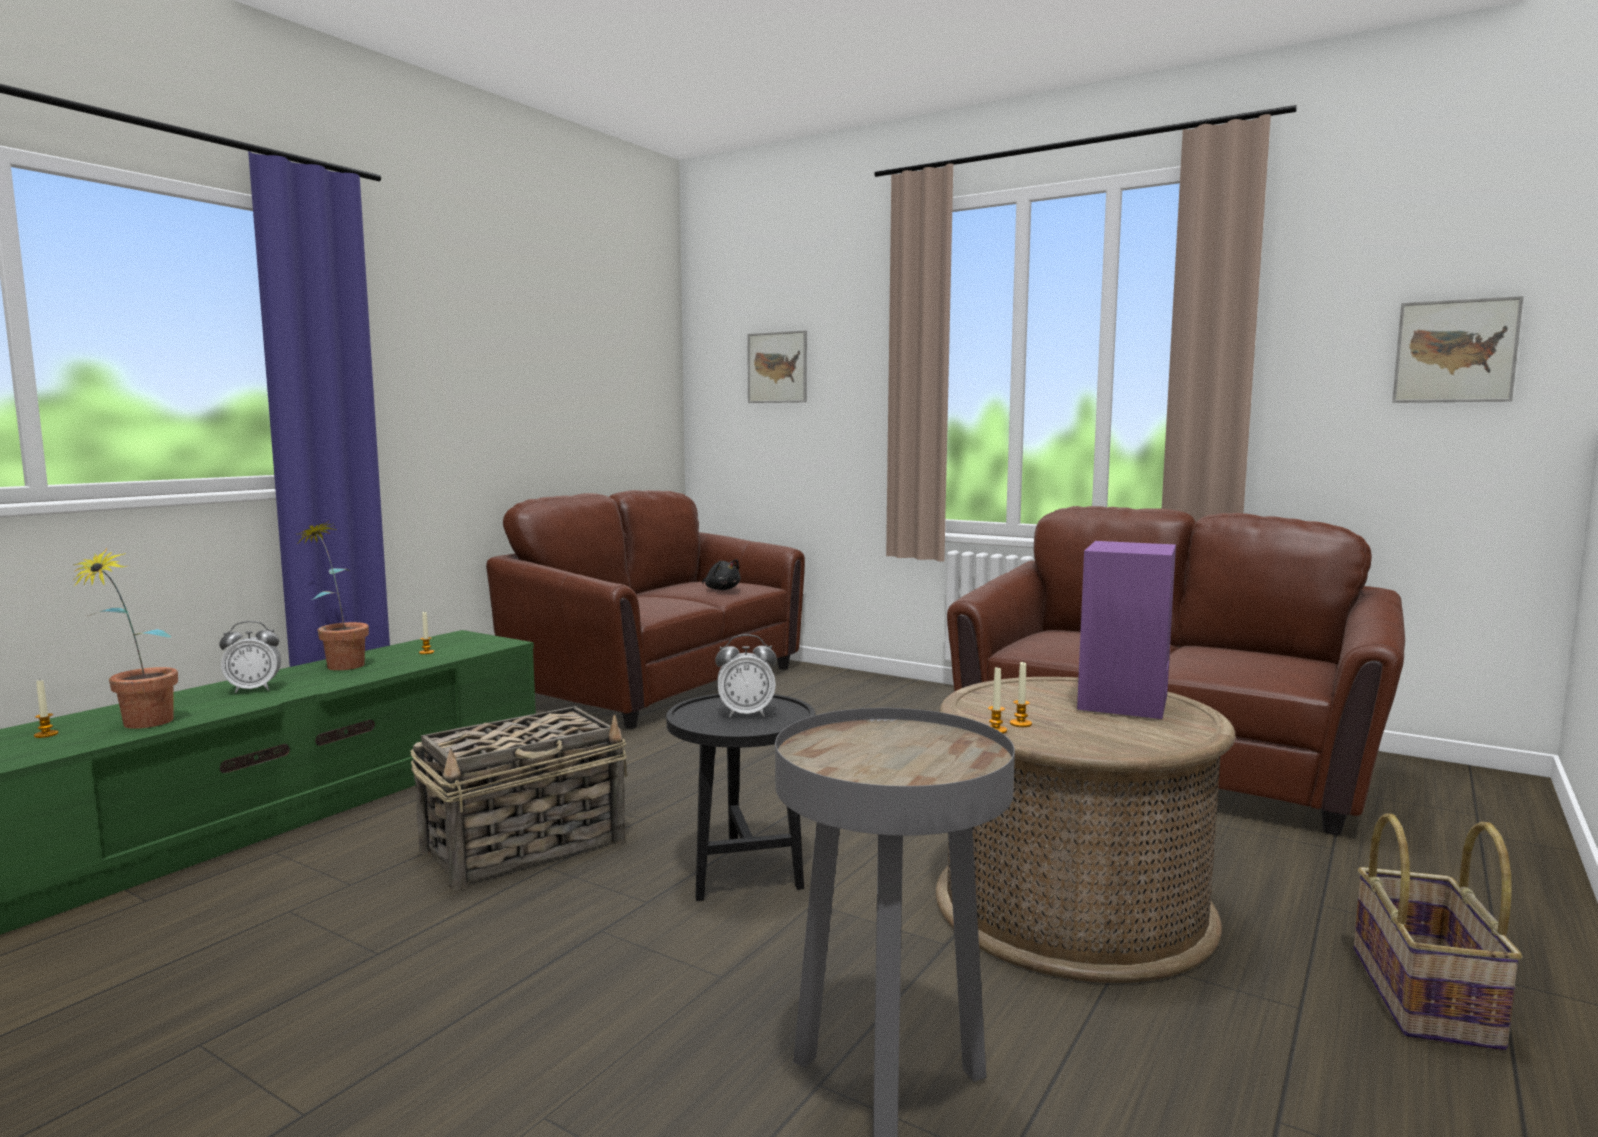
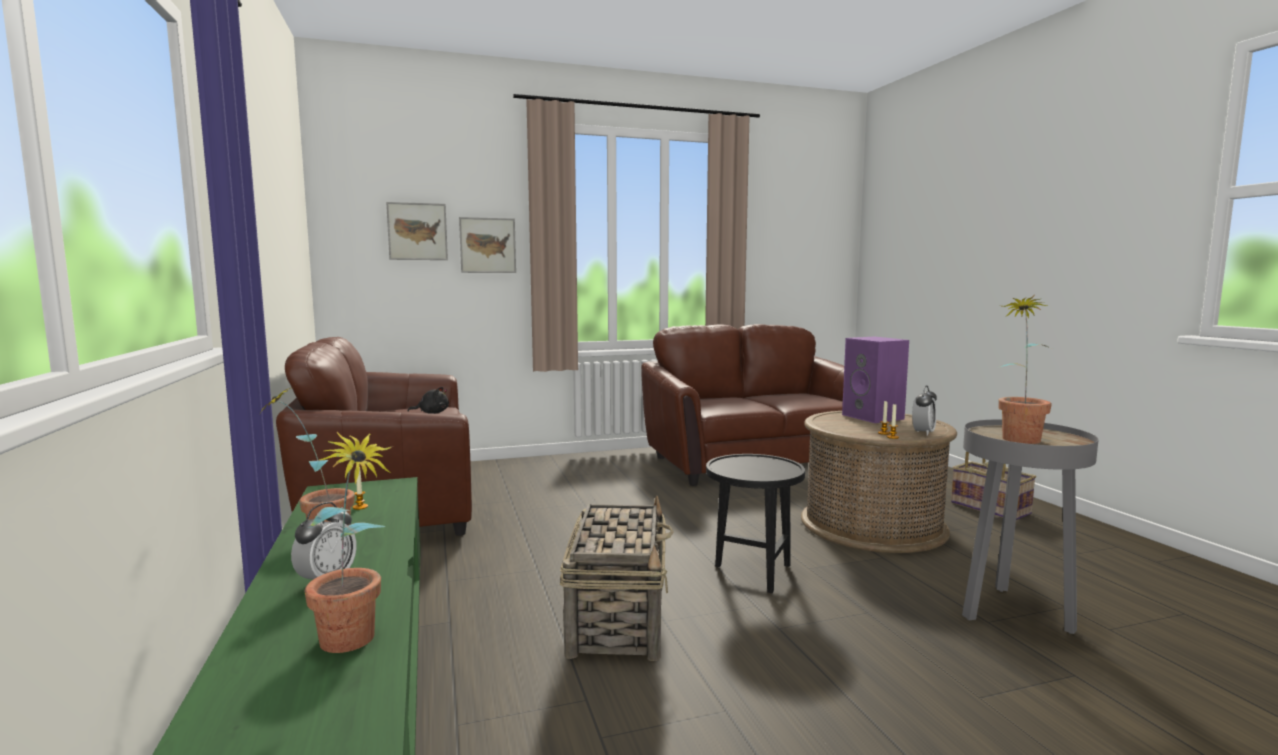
camera: 50 degrees left, 0 degrees up
(46, 734) = (275, 700): candle -> none
(746, 714) = (756, 467): alarm clock -> alarm clock (923, 433)
(880, 748) = (1019, 437): none -> potted plant
(1455, 351) = (814, 244): picture -> picture (488, 245)

